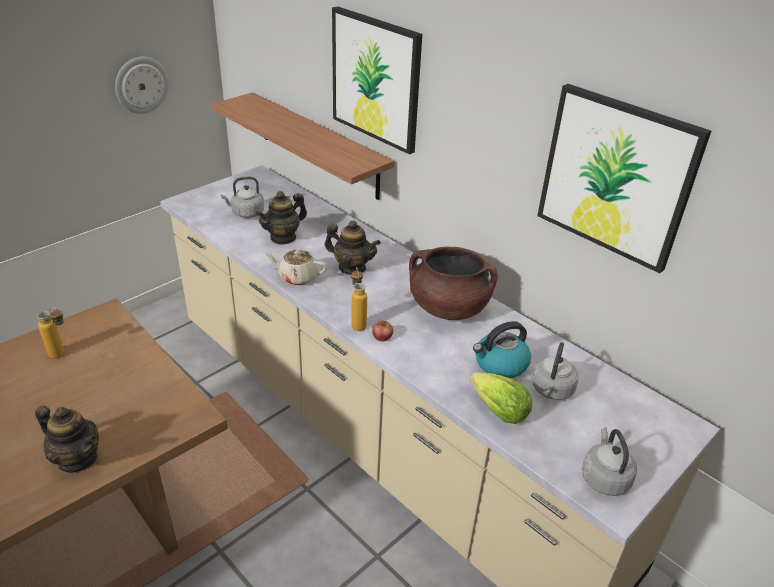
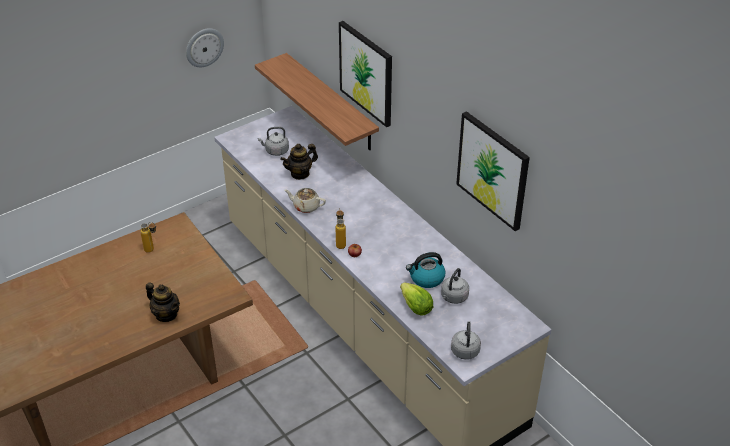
camera: 10 degrees right, 5 degrees up
(352, 268) = (344, 201): teapot -> none
(448, 308) = (404, 236): brown cooking pot -> none

